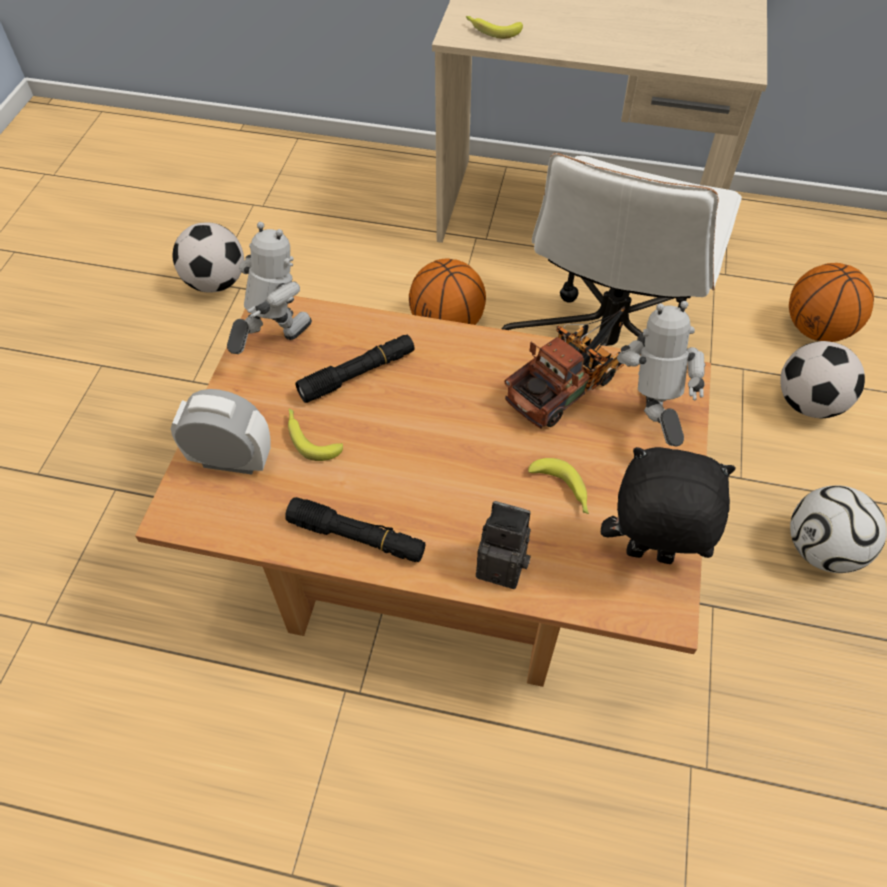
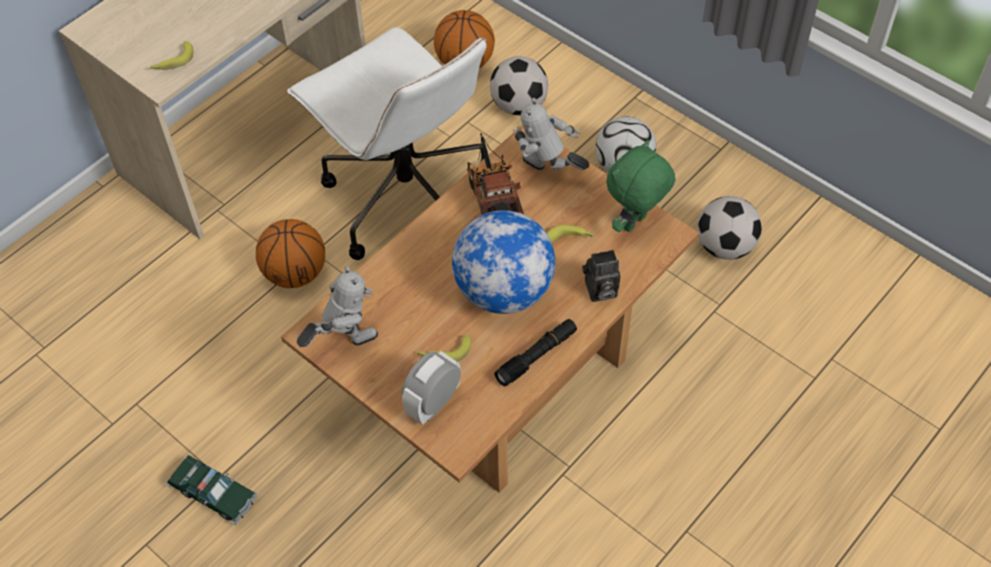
camera: 60 degrees left, 0 degrees up
(173, 386) = (214, 493): none -> toy car
(216, 282) = (115, 420): football -> football (725, 246)
(275, 341) = (344, 341): toy robot -> toy robot turned 90 degrees clockwise
(358, 374) = (408, 305): black flashlight -> none
(435, 457) = (503, 291): none -> globe
(504, 564) = (599, 291): camera -> camera turned 150 degrees counterclockwise
(648, 557) = (635, 223): black plush toy -> green plush toy

